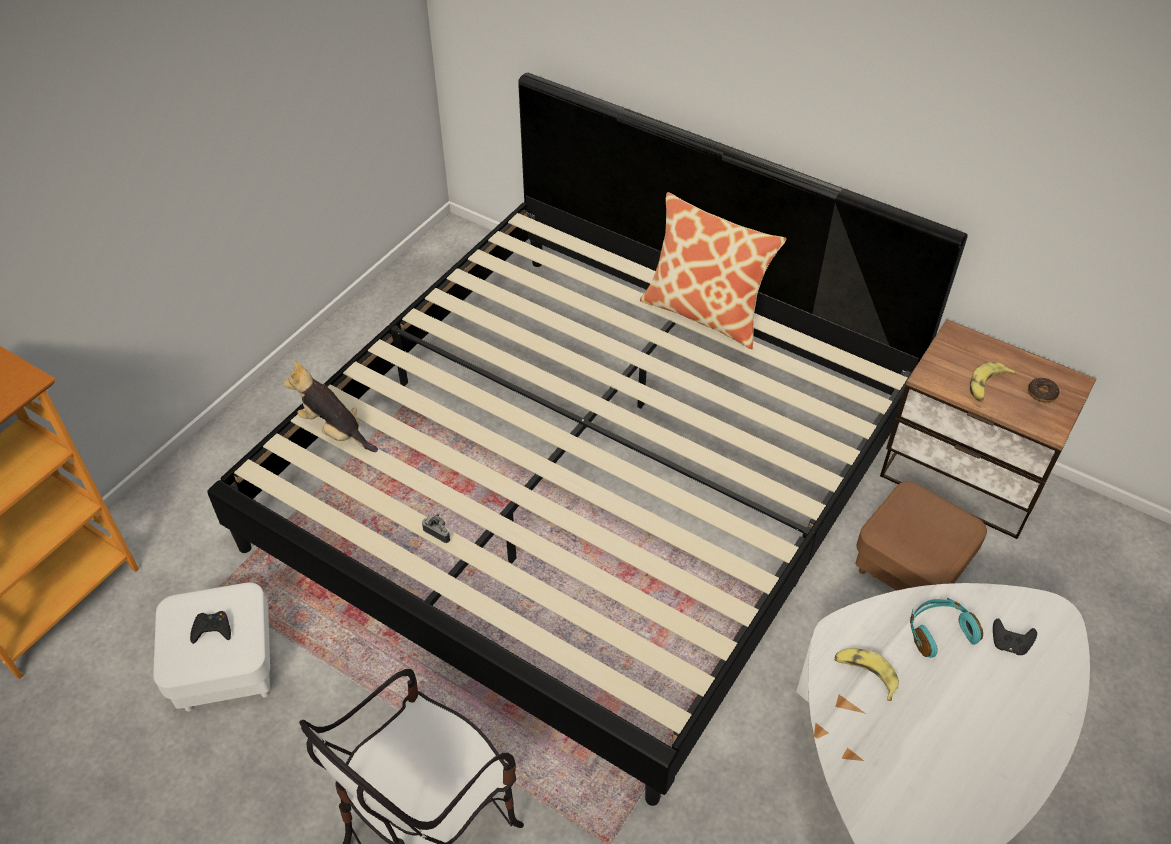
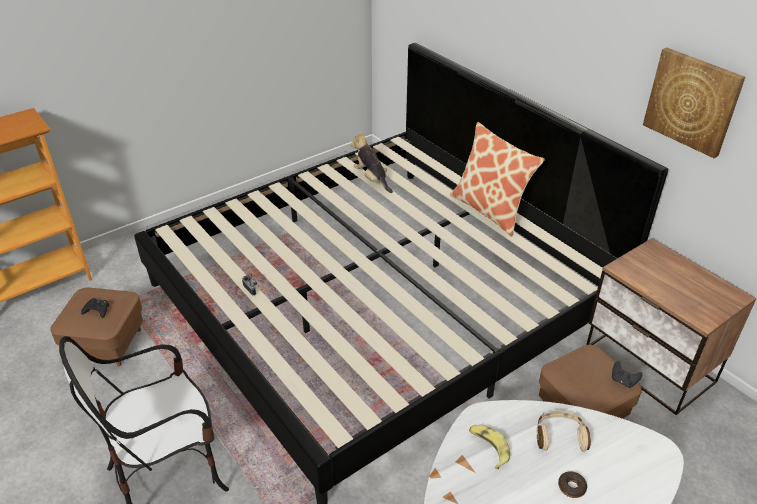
camera: 20 degrees right, 10 degrees down
(226, 668) = (106, 344): white ottoman -> brown ottoman
(335, 430) = (224, 221): plush toy -> plush toy (372, 179)
(939, 632) = (560, 436): turquoise headphones -> beige headphones
(987, 386) = (664, 283): banana -> none
(997, 148) = (692, 101): none -> picture
(1009, 644) = (612, 461): black game controller -> black game controller (623, 381)
(1042, 393) = (706, 297): donut -> donut (571, 487)

